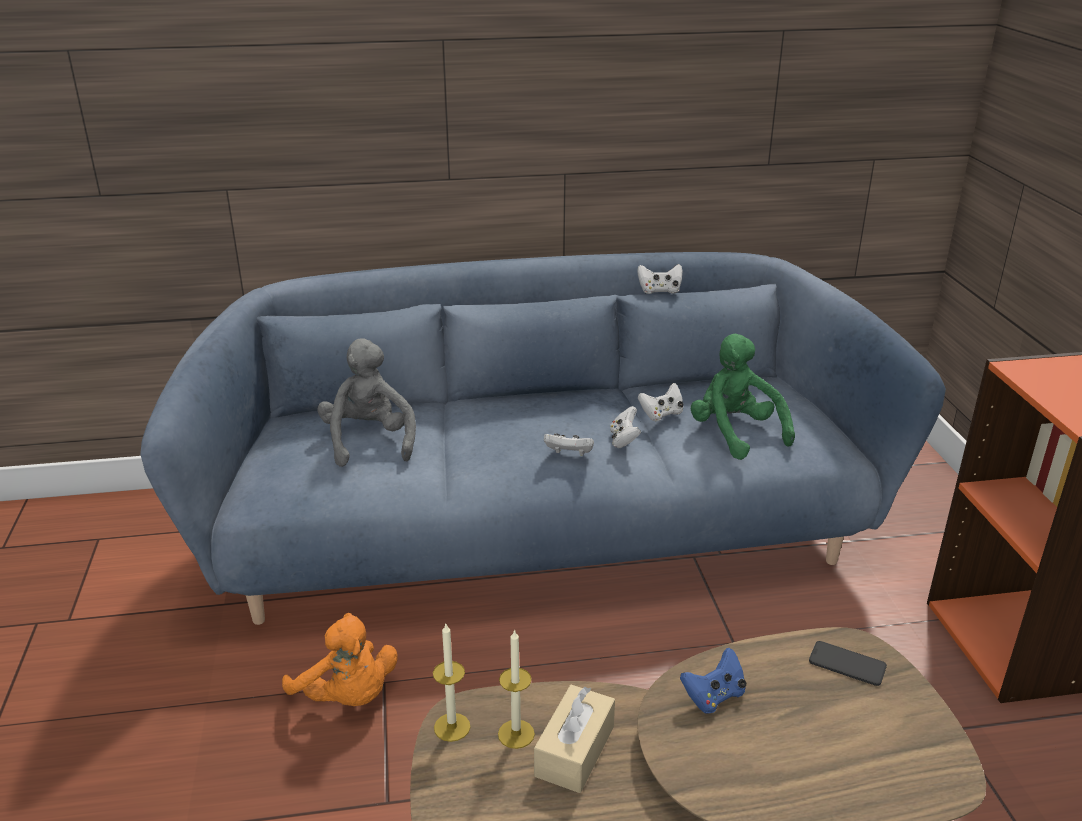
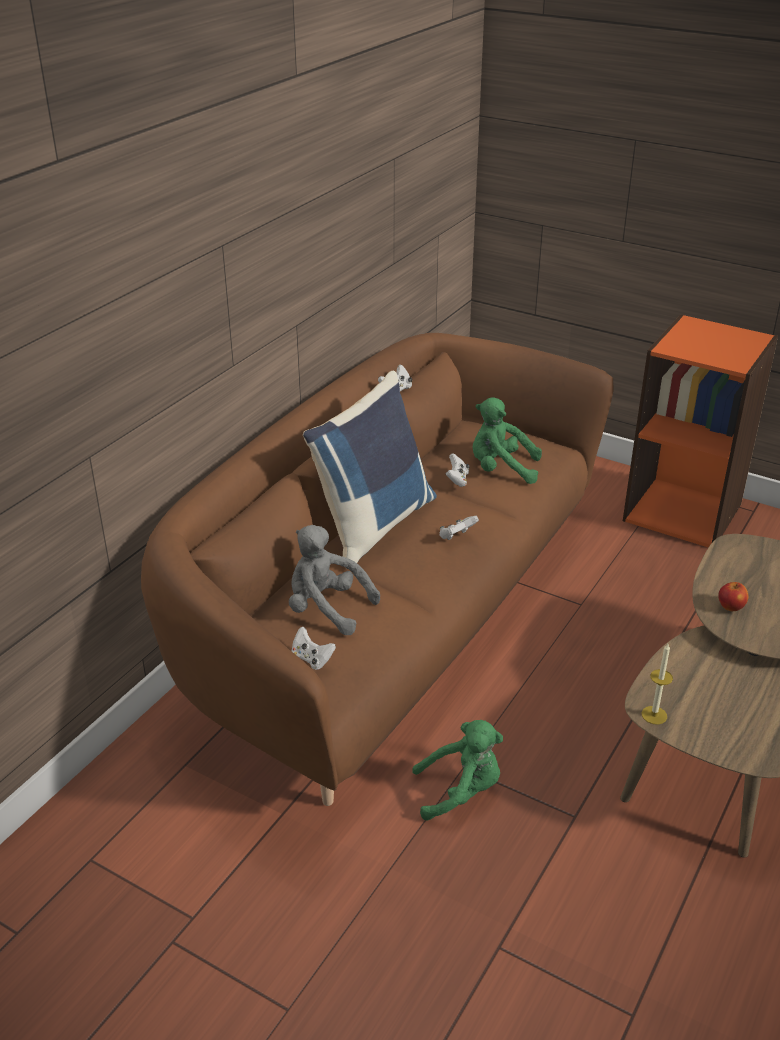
camera: 50 degrees left, 5 degrees up
(348, 697) = (461, 791): orange plush toy -> green plush toy
(516, 734) = (681, 694): candle -> none
(521, 406) = (373, 524): none -> blue pillow
(541, 534) = (392, 619): blue sofa -> brown sofa
(575, 751) = (712, 679): beige tissue box -> none
(624, 440) = (466, 508): white game controller -> white game controller (312, 659)
(714, 696) = (730, 607): blue game controller -> apple
(847, 664) = (744, 554): phone -> none

